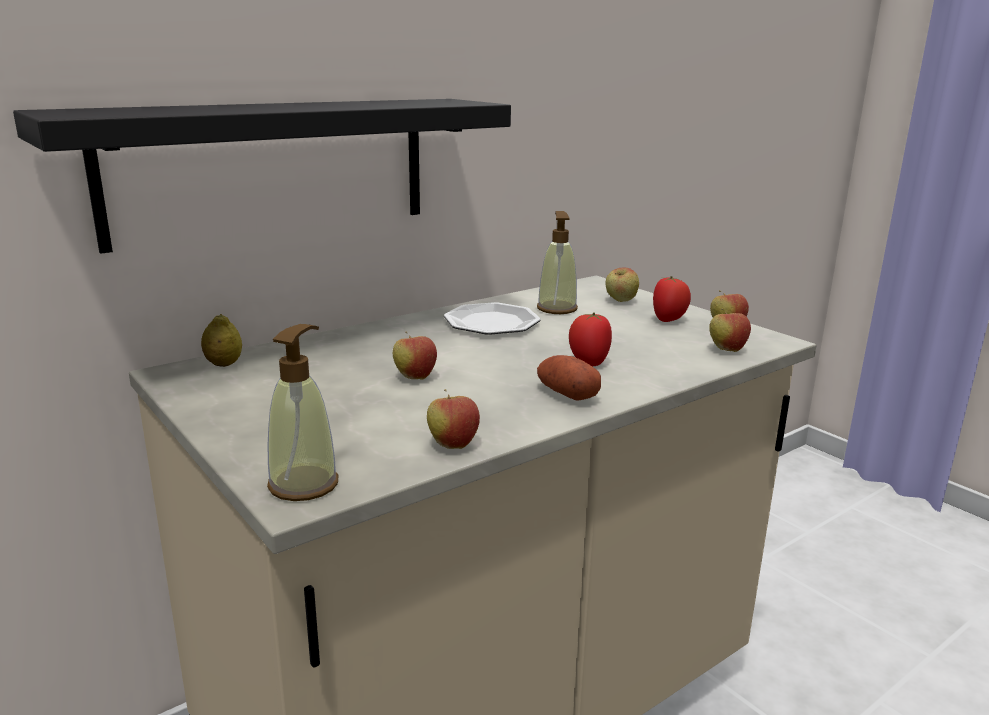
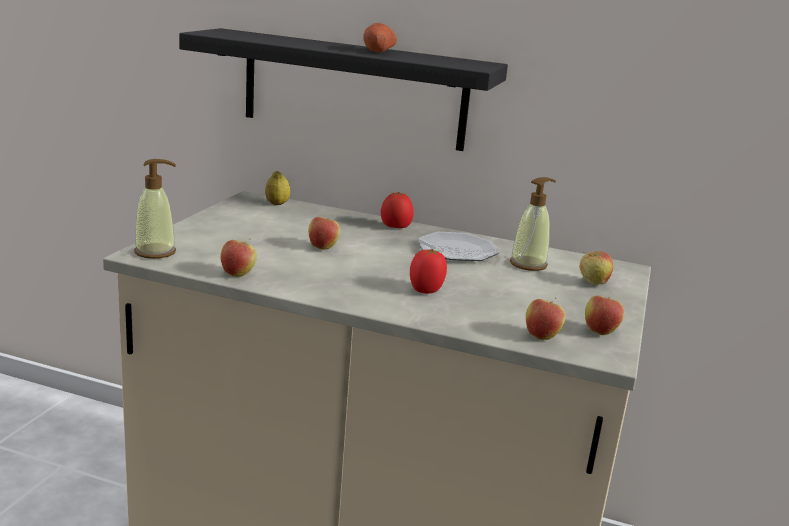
camera: 55 degrees right, 0 degrees up
(567, 394) = (356, 292): potato -> potato (379, 51)
(669, 320) = (578, 307): tomato -> tomato (395, 227)

